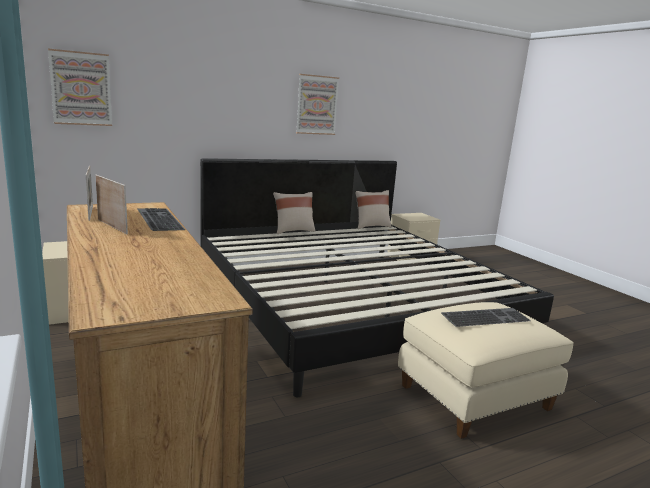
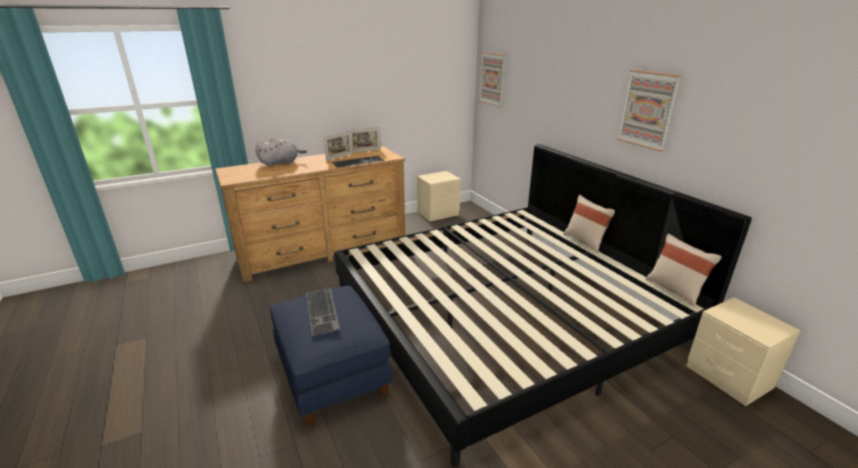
camera: 90 degrees right, 10 degrees up
(106, 263) = (281, 163): none -> grey plush toy
(474, 396) = (334, 375): beige ottoman -> blue ottoman

